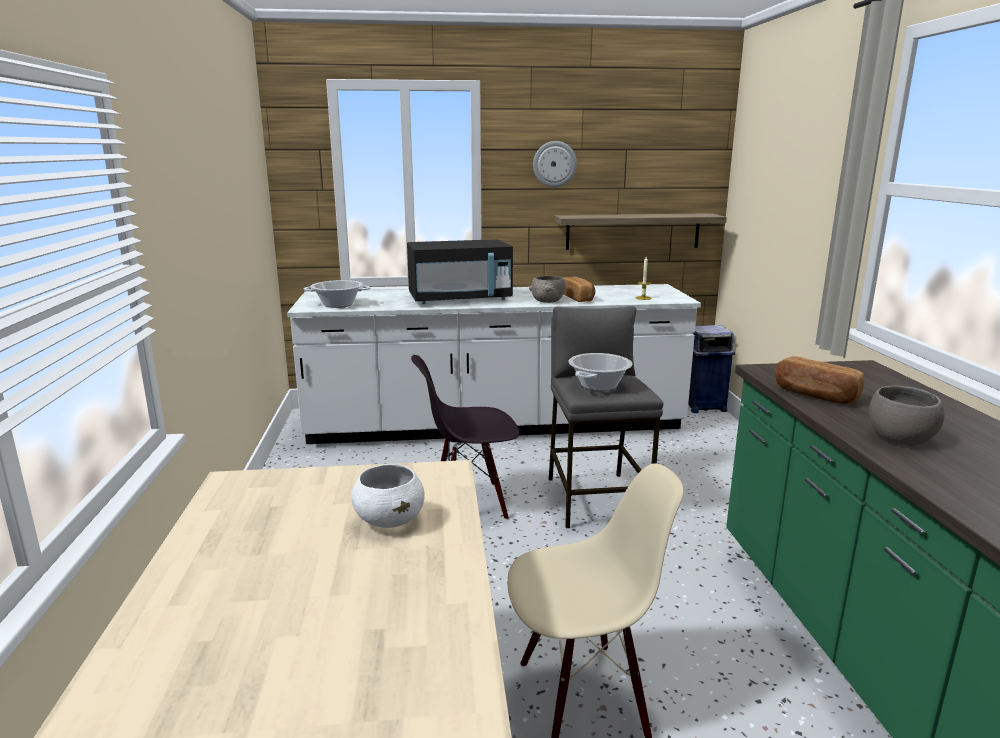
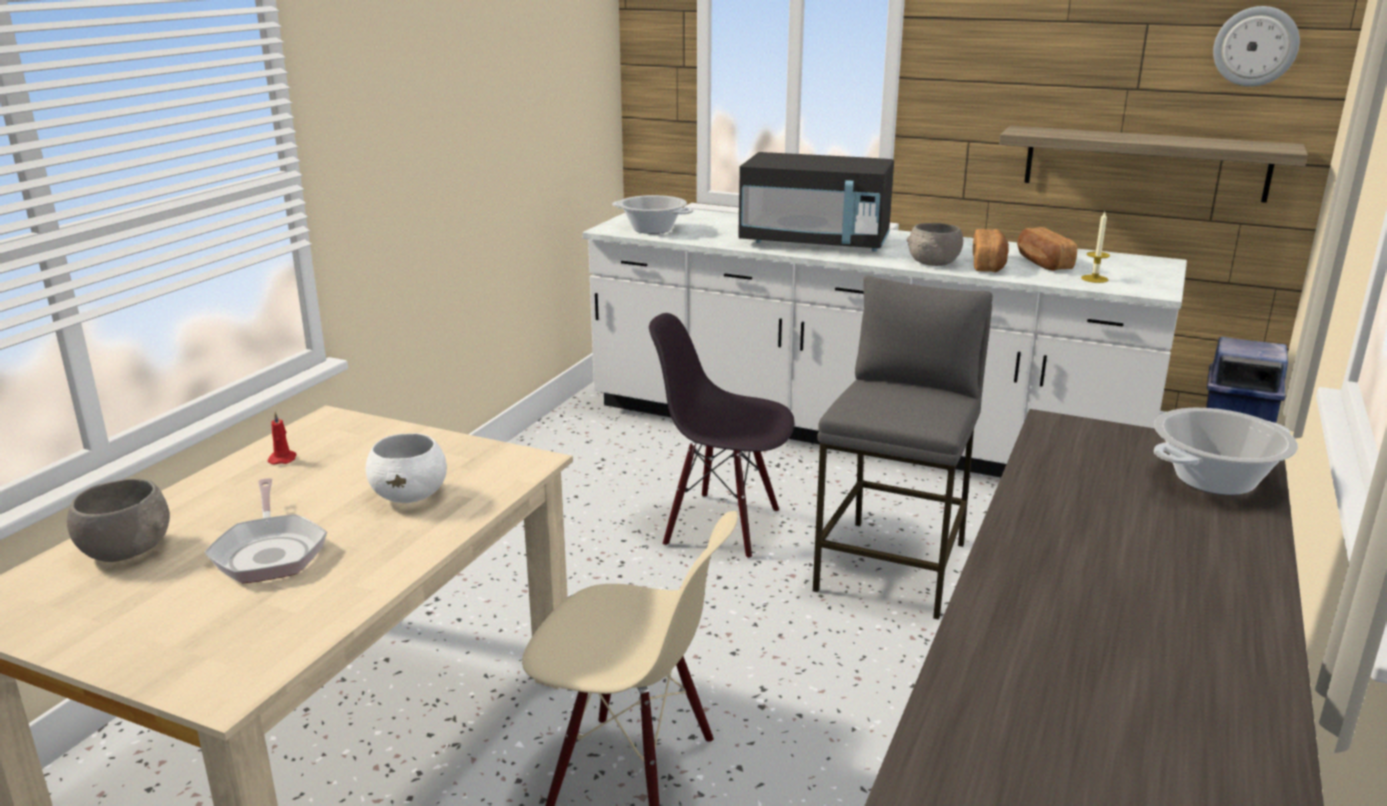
camera: 30 degrees right, 5 degrees up
(230, 523) = (283, 459): none -> red candle
(328, 602) = (269, 552): none -> frying pan
(554, 164) = (1017, 44): wall clock -> wall clock (1255, 46)
(599, 385) = (889, 401): cooking pot -> cooking pot (1215, 480)
(814, 395) = (1060, 477): bread -> bread (1042, 263)
(899, 438) = (1063, 563): grey bowl -> grey bowl (127, 549)

